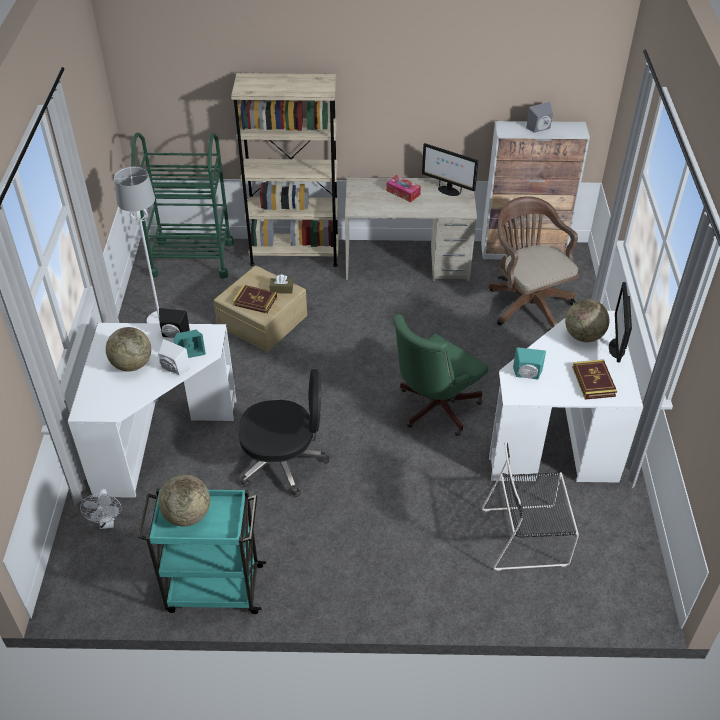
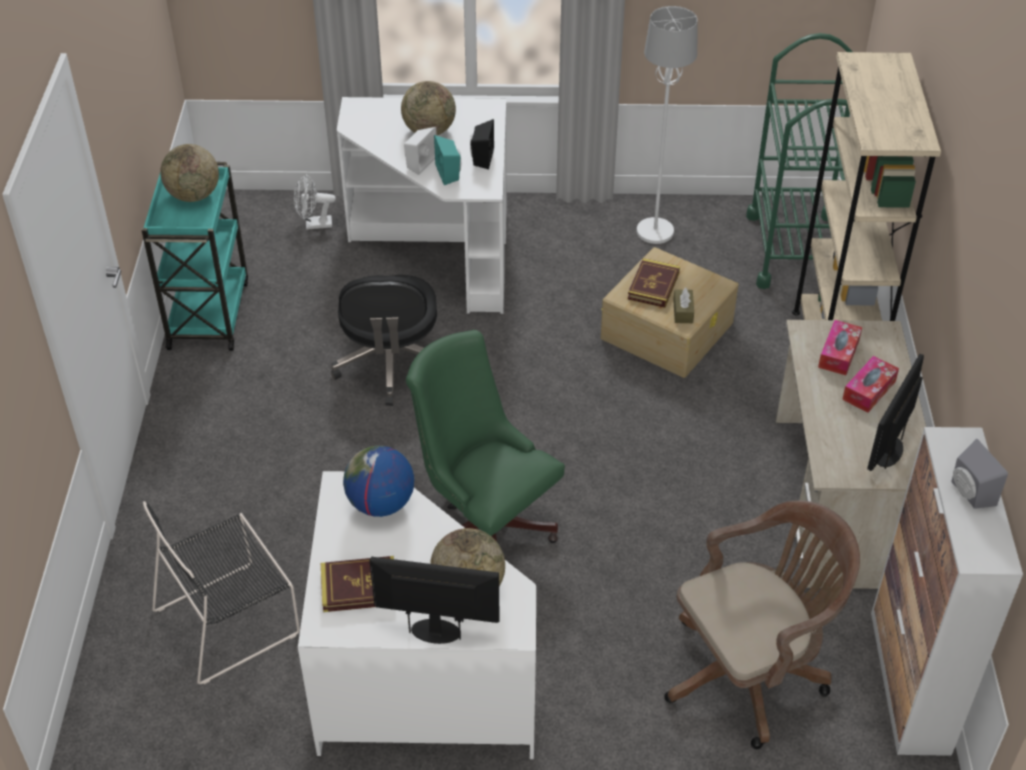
camera: 90 degrees right, 0 degrees up
(374, 200) = (838, 354): none -> tissue box
(527, 375) = (380, 504): turquoise speaker -> globe
(527, 537) = (231, 620): black chair -> black chair turned 120 degrees counterclockwise

